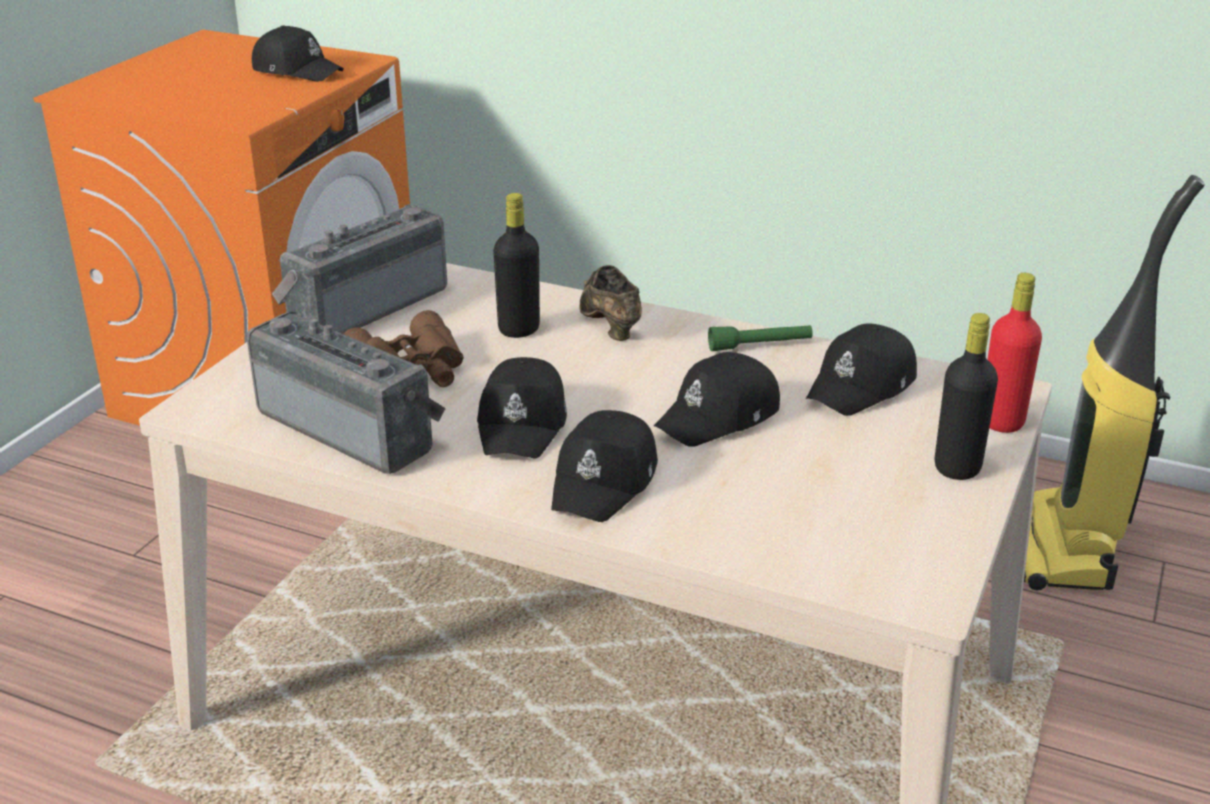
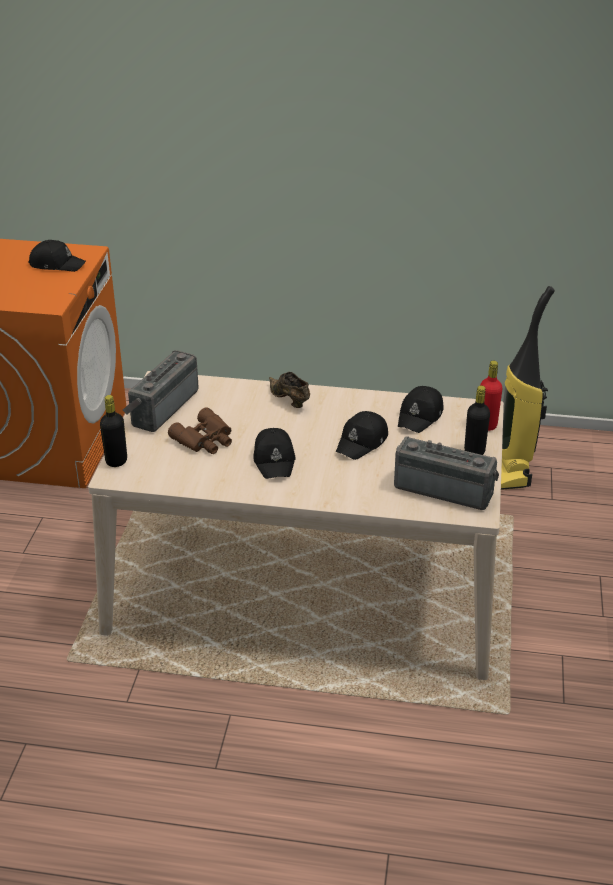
camera: 15 degrees left, 5 degrees up
(352, 428) = (195, 474): radio -> radio (444, 488)
(519, 329) = (246, 409): black bottle -> black bottle (116, 461)
(605, 481) = (325, 483): black cap -> none
(760, 346) = (366, 401): green flashlight -> none

